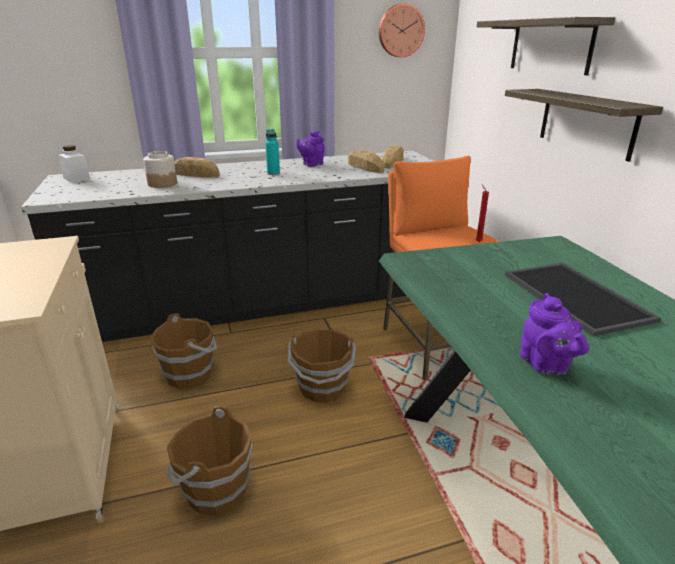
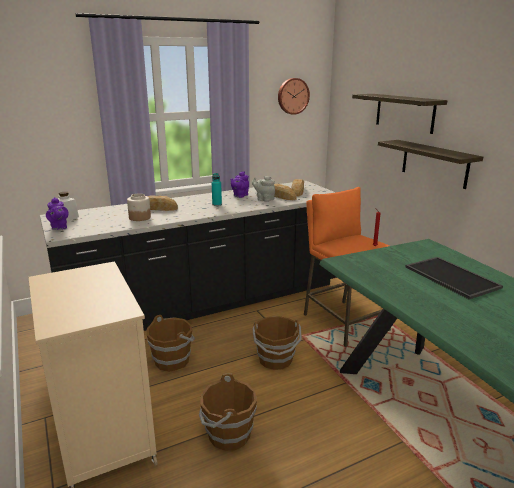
camera: 10 degrees left, 5 degrees down
(340, 170) = (264, 199): none -> grey teapot
(546, 365) = (449, 317): purple teapot -> purple teapot (59, 227)

